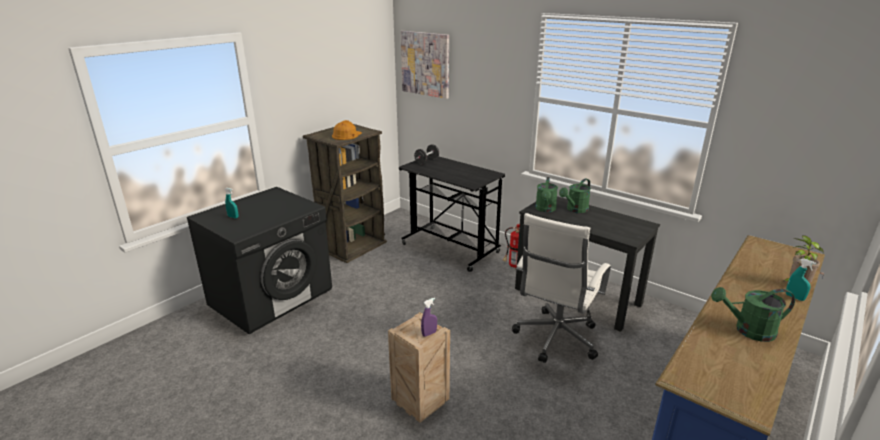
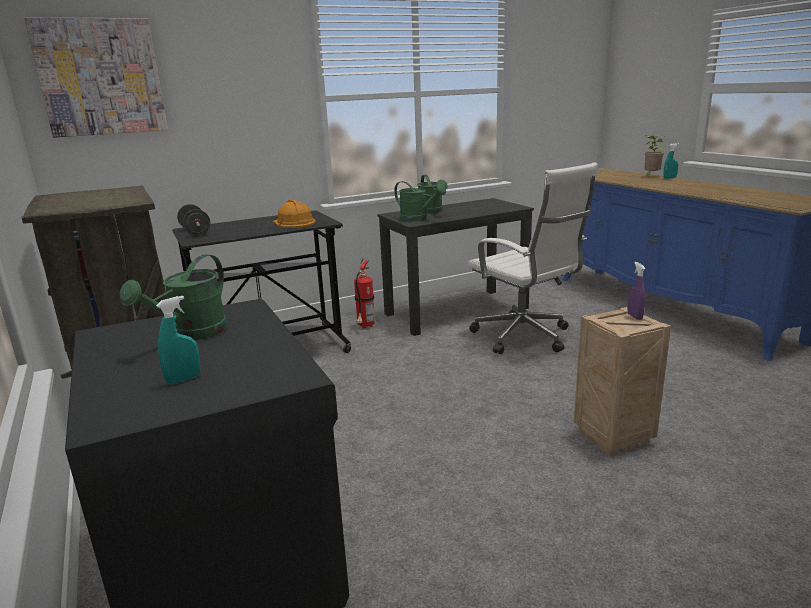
camera: 65 degrees left, 5 degrees down
(346, 135) = (112, 197): orange hard hat -> orange hard hat (293, 223)
(748, 330) = (719, 189): green watering can -> green watering can (192, 334)

